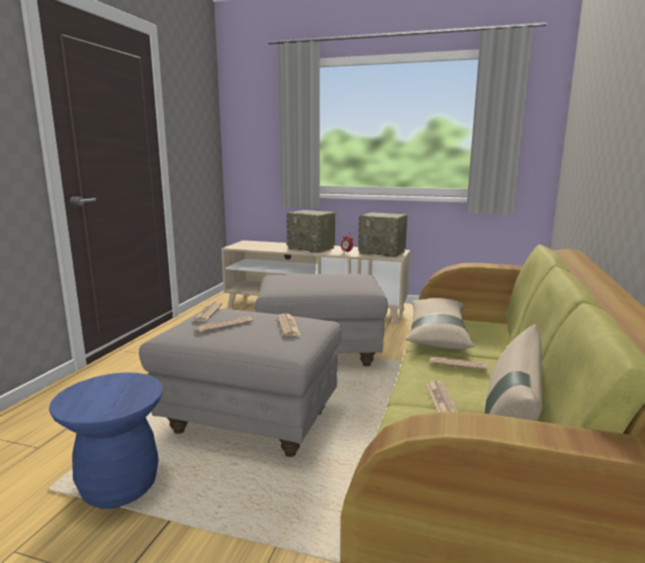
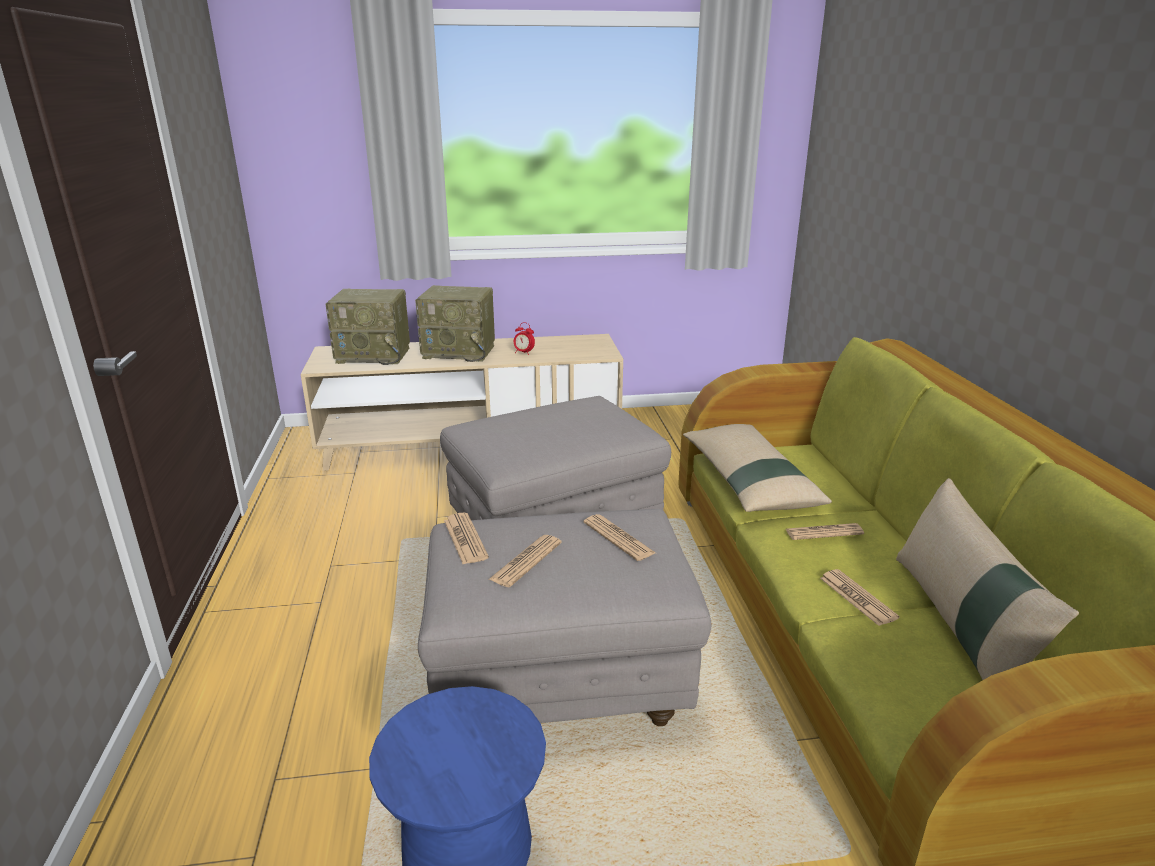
camera: 25 degrees left, 10 degrees up
(383, 252) = (578, 345): radio -> radio (375, 355)

